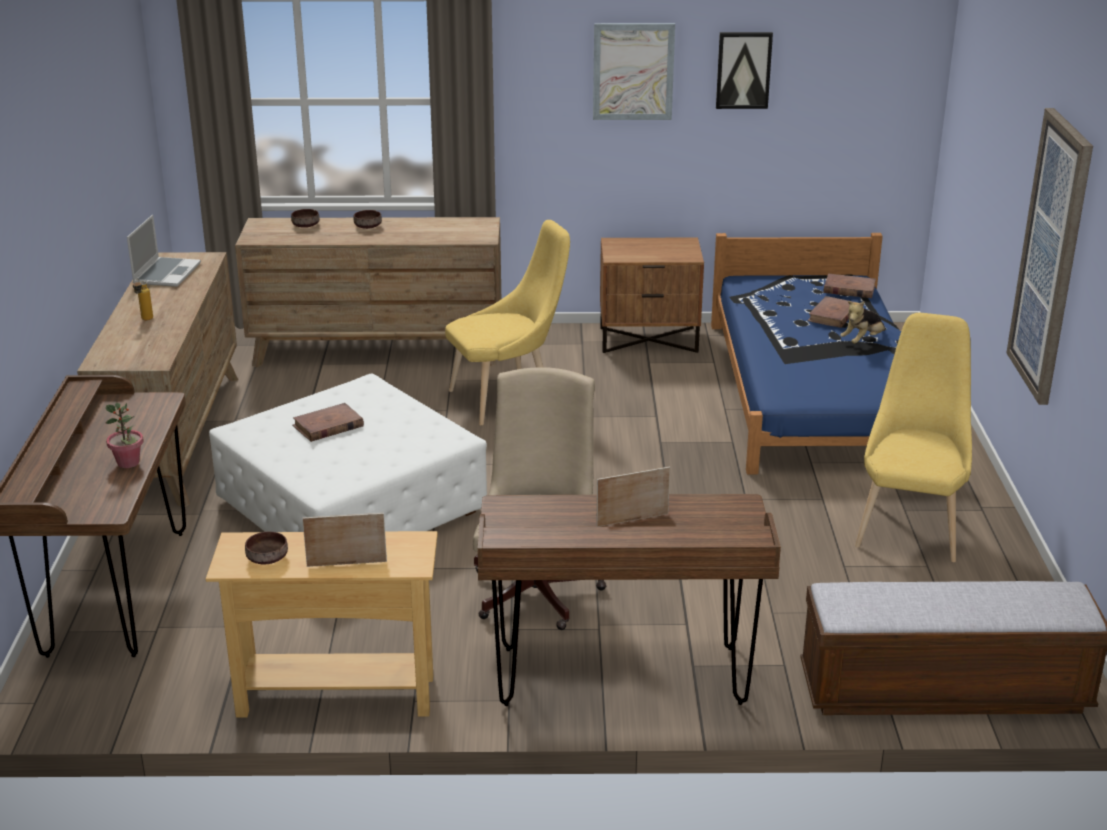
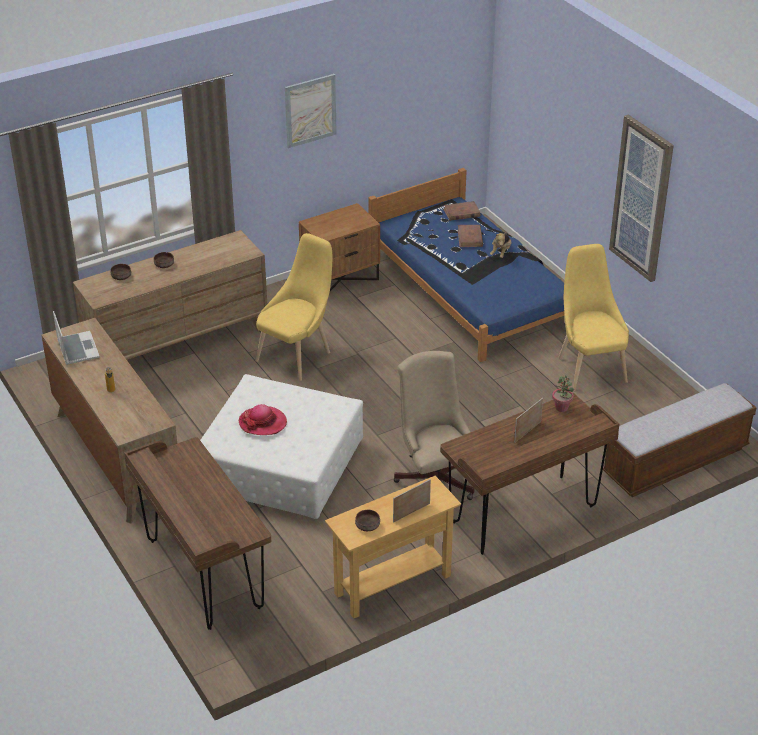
camera: 30 degrees left, 10 degrees up
(128, 463) = (225, 497): potted plant -> potted plant (561, 408)
(328, 426) = (262, 423): brown book -> hat
(743, 70) = (376, 91): picture -> none

